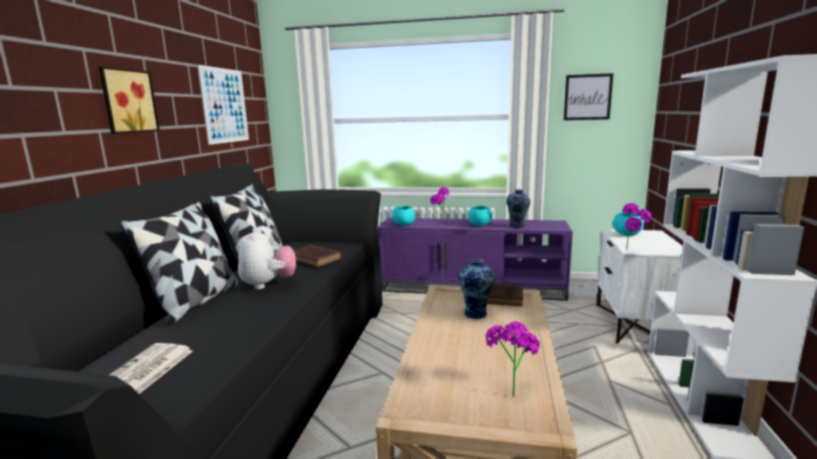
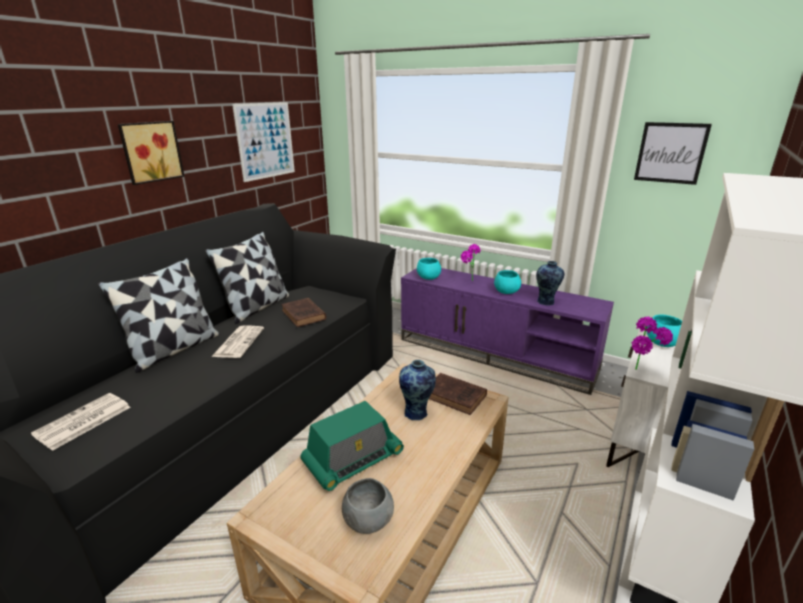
camera: 20 degrees right, 10 degrees up
(268, 284) = (238, 342): plush toy -> newspaper
(453, 354) = (353, 459): none -> radio
(510, 390) = (368, 521): potted plant -> grey bowl

